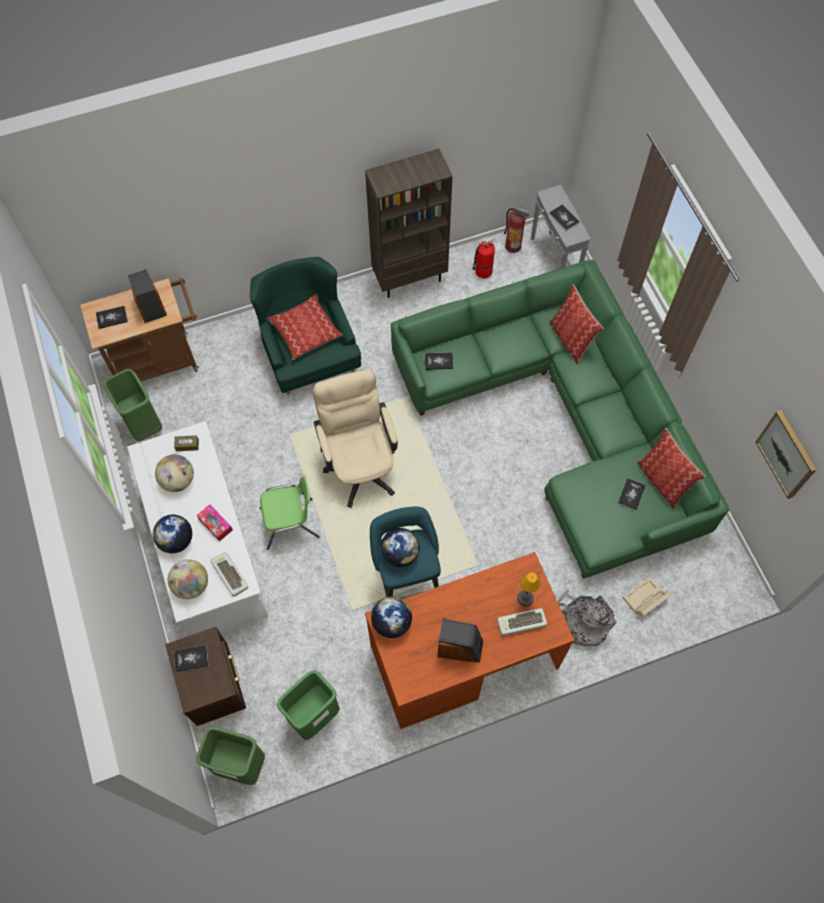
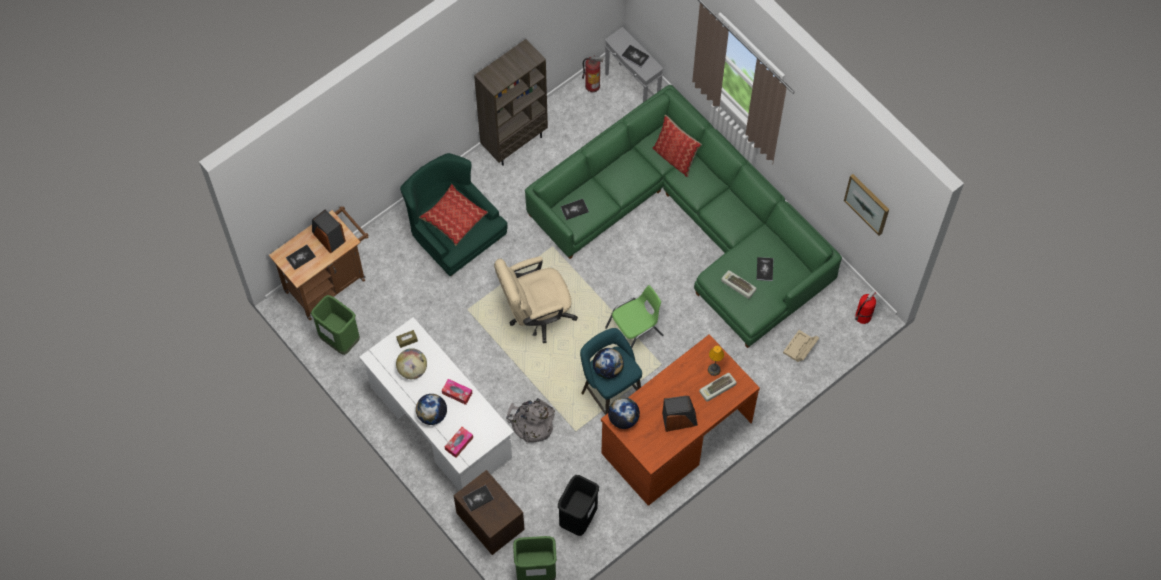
camera: 20 degrees left, 0 degrees up
(191, 585) = (459, 443): globe -> tissue box
(228, 575) = (484, 427): keyboard -> keyboard (737, 286)
(291, 523) = (498, 380): green chair -> green chair (635, 332)
(314, 715) = (578, 518): green trash can -> black trash can
(360, 464) = (535, 315): beige office chair -> beige office chair turned 75 degrees counterclockwise
(483, 271) = (575, 117): fire extinguisher -> fire extinguisher (862, 317)
(582, 621) = (758, 380): grey backpack -> grey backpack (531, 423)
(663, 481) = (785, 250): pillow -> none

